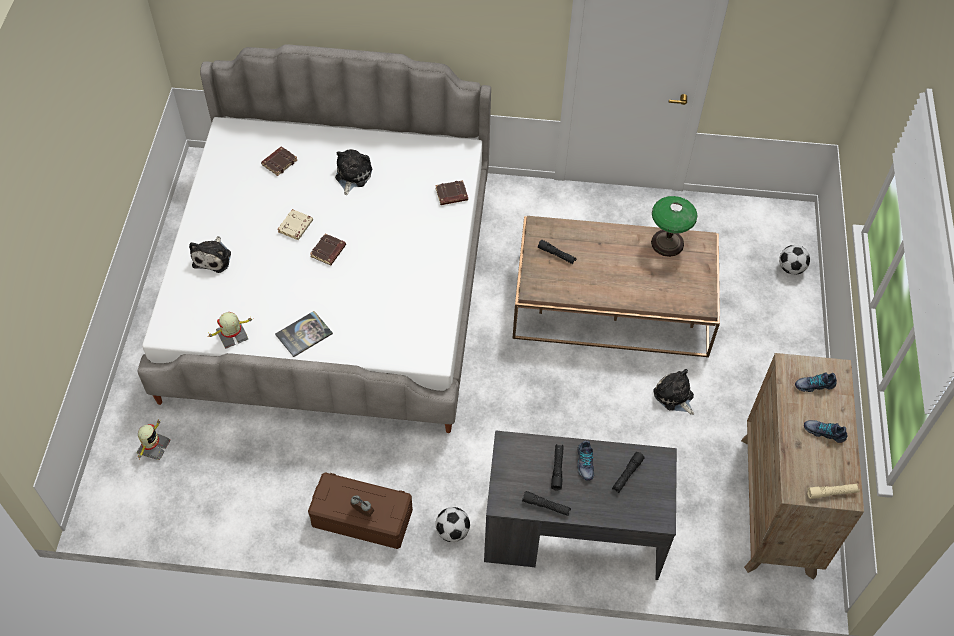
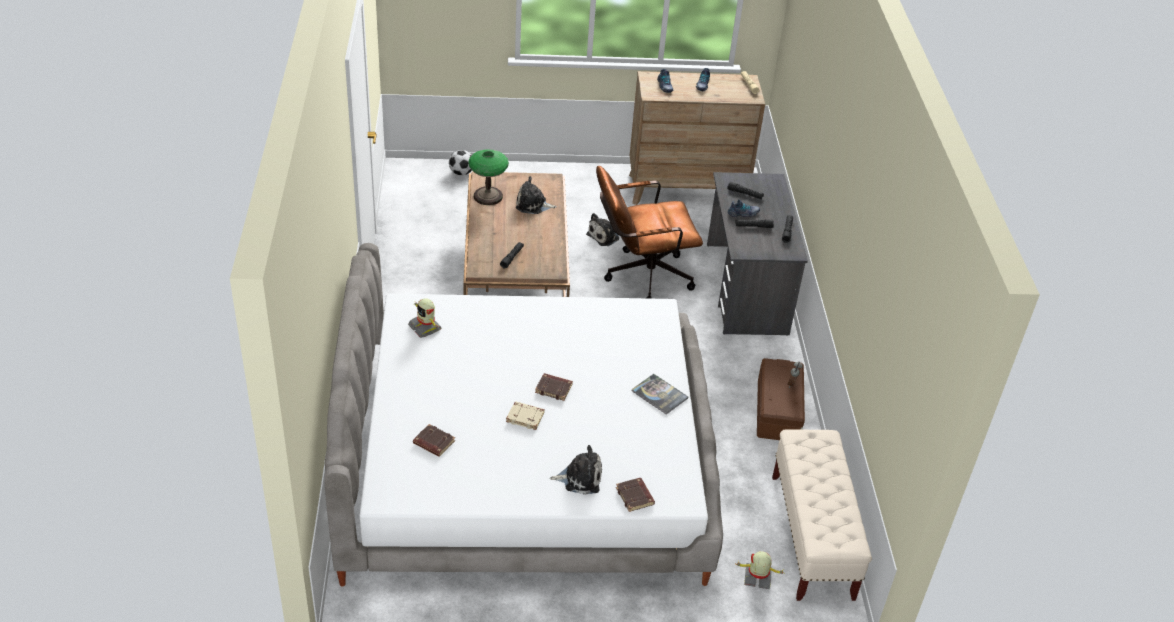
camera: 100 degrees left, 15 degrees down
(187, 507) = (812, 537): none -> beige bench
(232, 336) = (676, 446): toy robot -> toy robot (425, 327)
(352, 175) = (447, 382): plush toy -> plush toy (533, 205)
(451, 195) = (466, 309): brown book -> brown book (635, 497)
(452, 531) = (769, 355): football -> none
(598, 422) = (641, 276): none -> brown office chair

